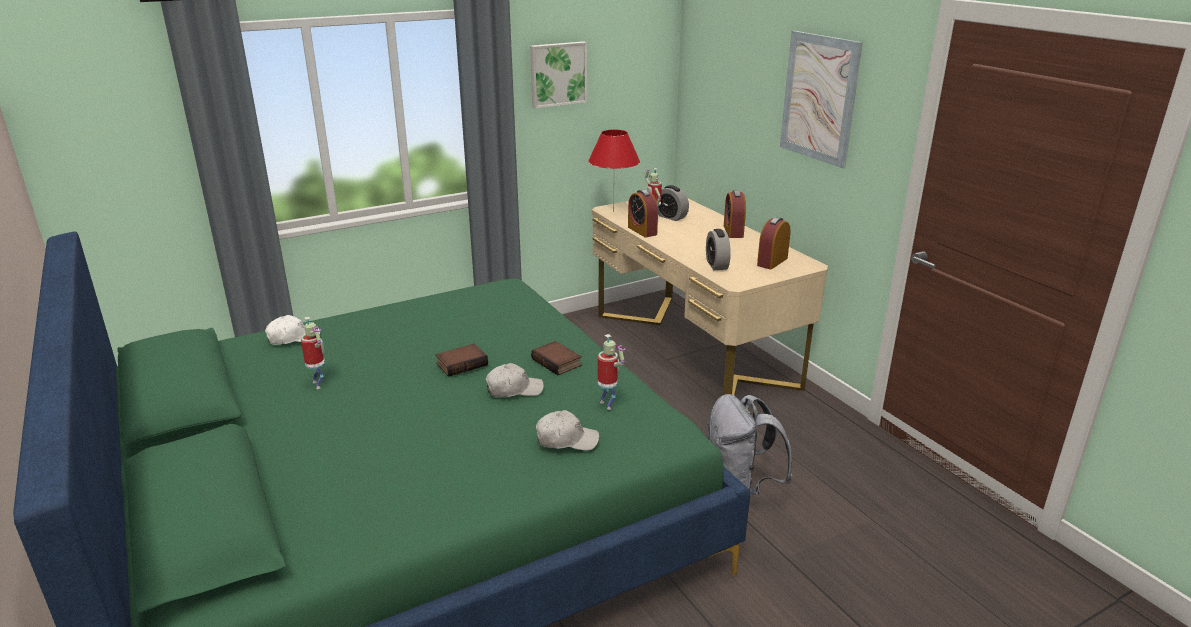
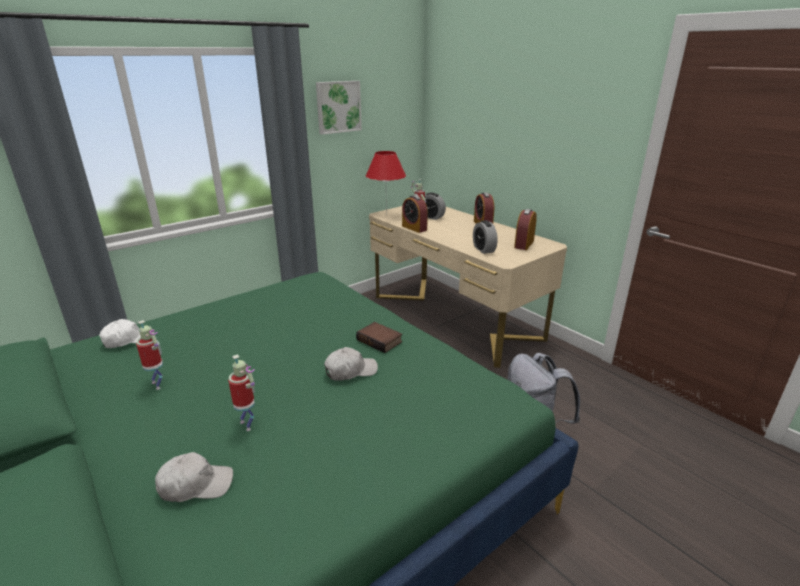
camera: 10 degrees left, 0 degrees up
(462, 363) = (294, 350): book -> none
(566, 440) = (416, 418): white cap -> white cap (196, 485)
(608, 405) = (441, 377): toy robot -> toy robot (248, 424)
(819, 98) = (555, 113): picture -> none

